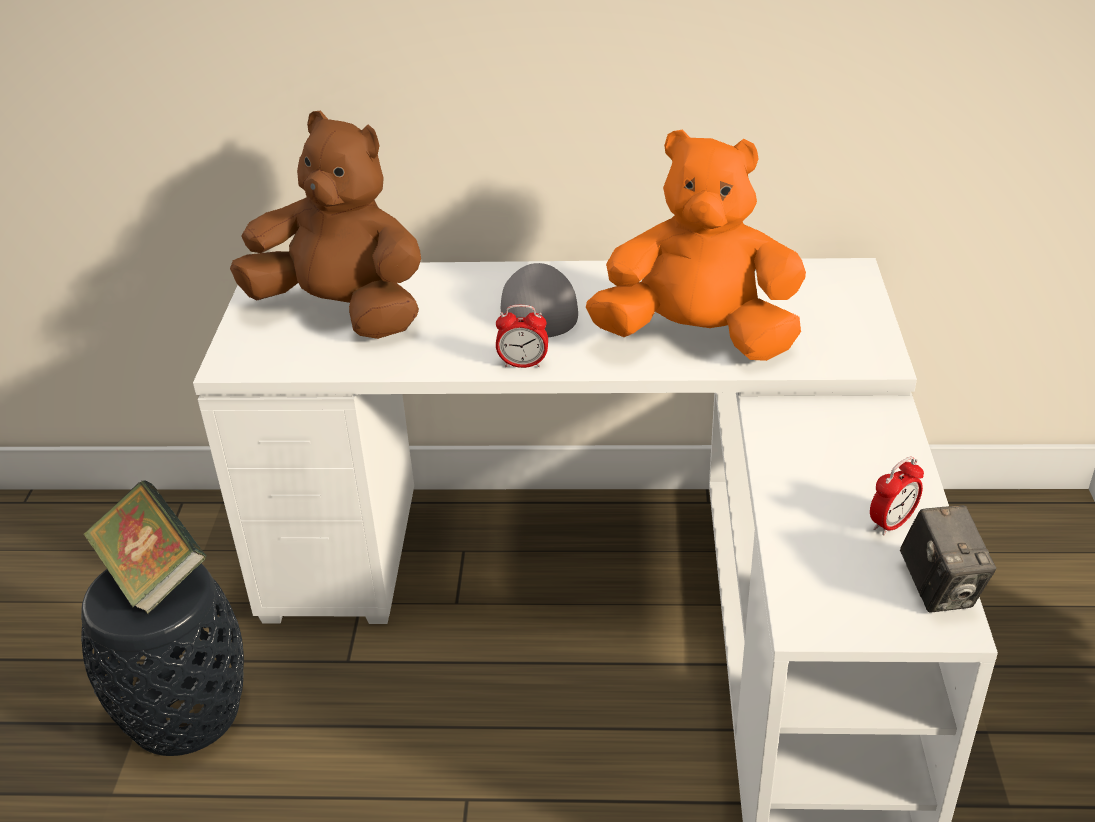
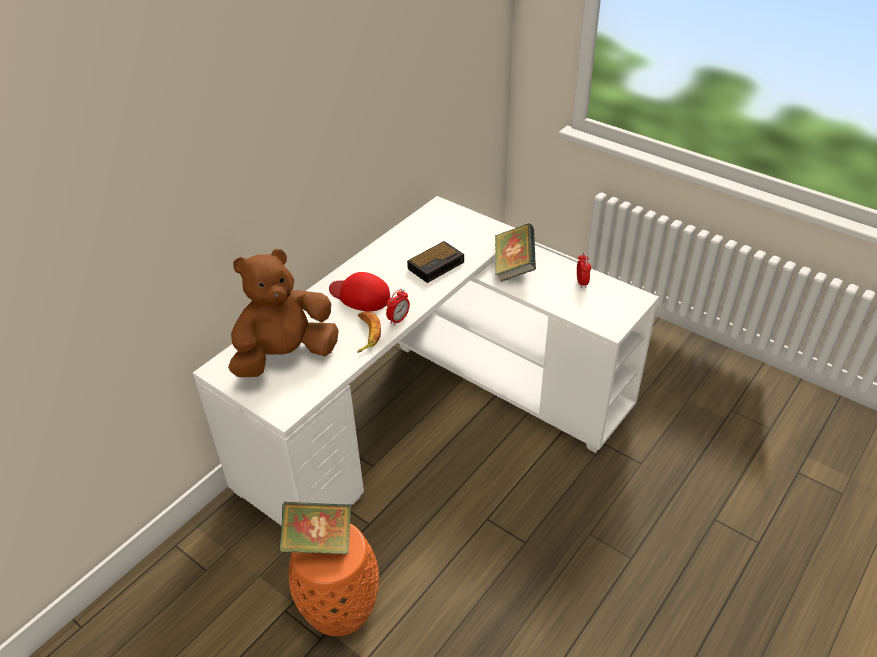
camera: 55 degrees left, 5 degrees up
(185, 712) = (339, 606): black stool -> orange stool
(458, 352) = (366, 334): none -> banana
(538, 307) = (360, 295): grey cap -> red cap
(698, 338) = (437, 265): orange plush toy -> alarm clock
(824, 424) = (514, 267): none -> book
(939, 588) = (622, 291): camera -> none

